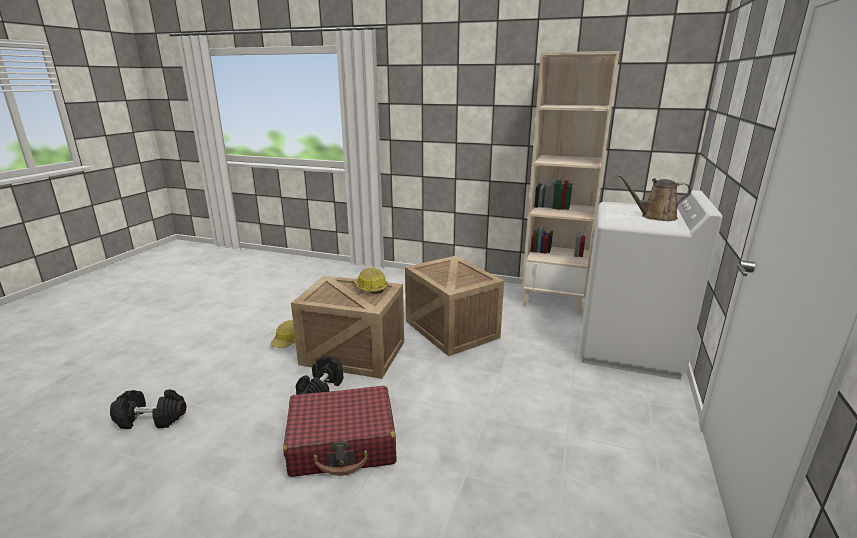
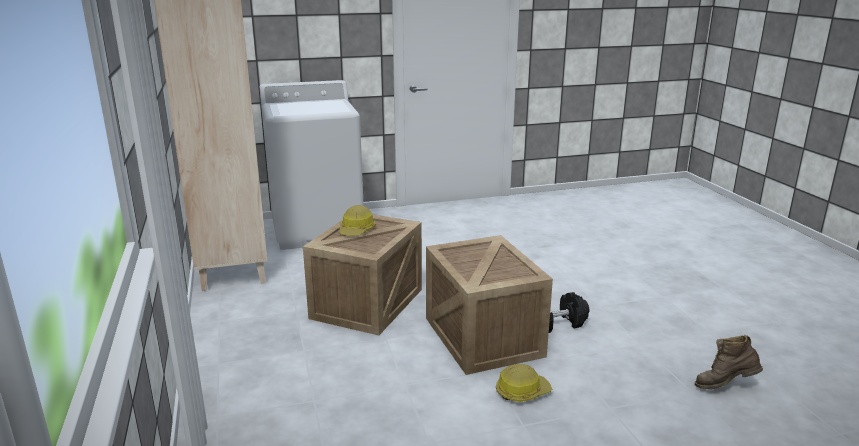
camera: 125 degrees left, 0 degrees up
(152, 419) = (724, 385): black dumbbell -> brown boot
(343, 443) = (582, 289): red suitcase -> none
(370, 288) = (455, 260): hard hat -> hard hat (357, 231)
(655, 217) = (312, 104): brown watering can -> none

